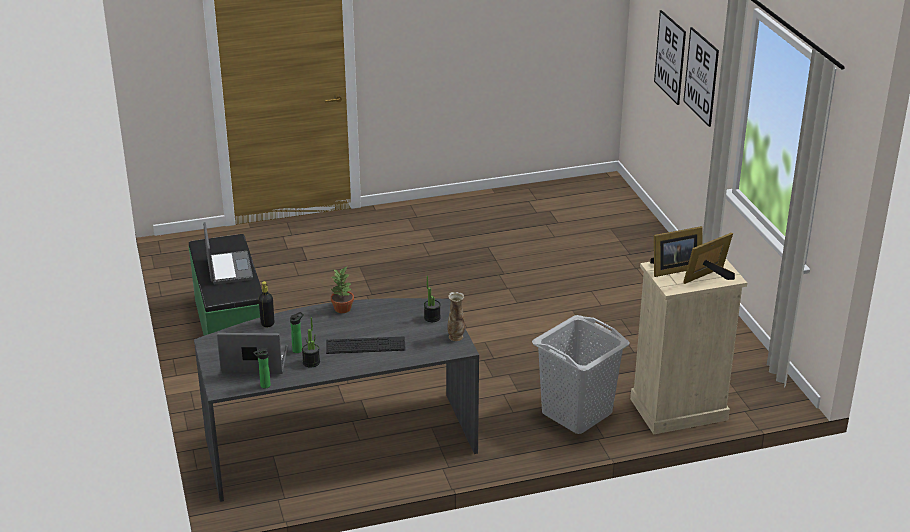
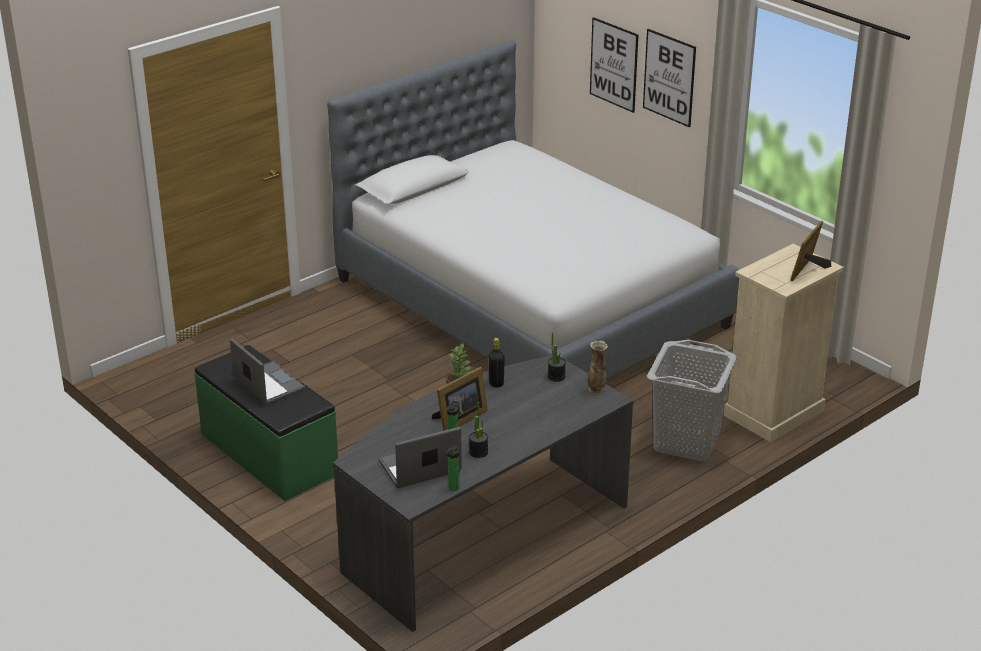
camera: 25 degrees left, 0 degrees up
(267, 323) = (396, 426): black bottle -> black bottle (496, 383)
(365, 345) = (516, 421): keyboard -> none
(540, 259) = (530, 303): none -> bed
(673, 269) = (769, 270): picture frame -> picture frame (459, 420)

